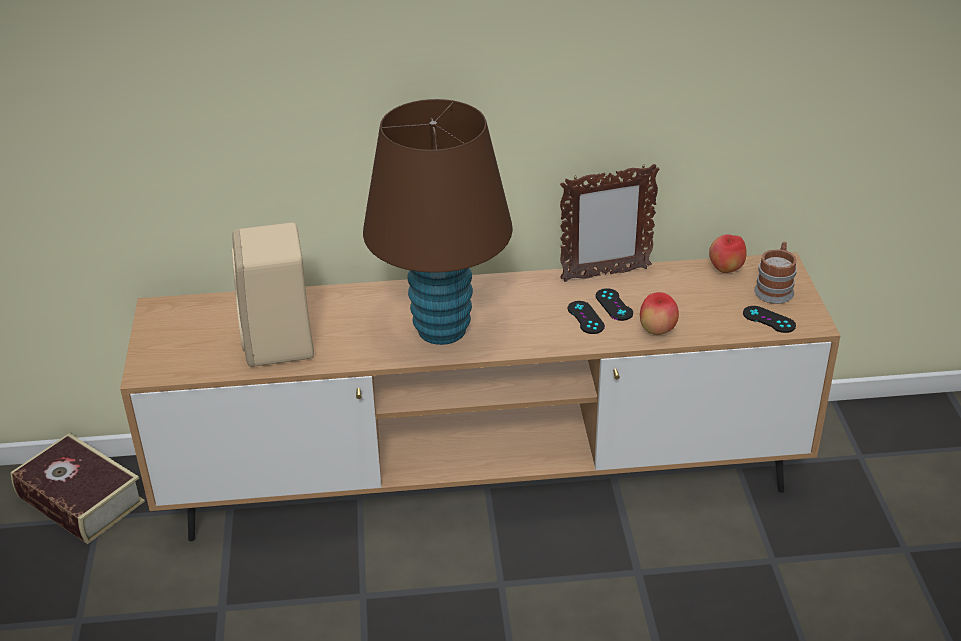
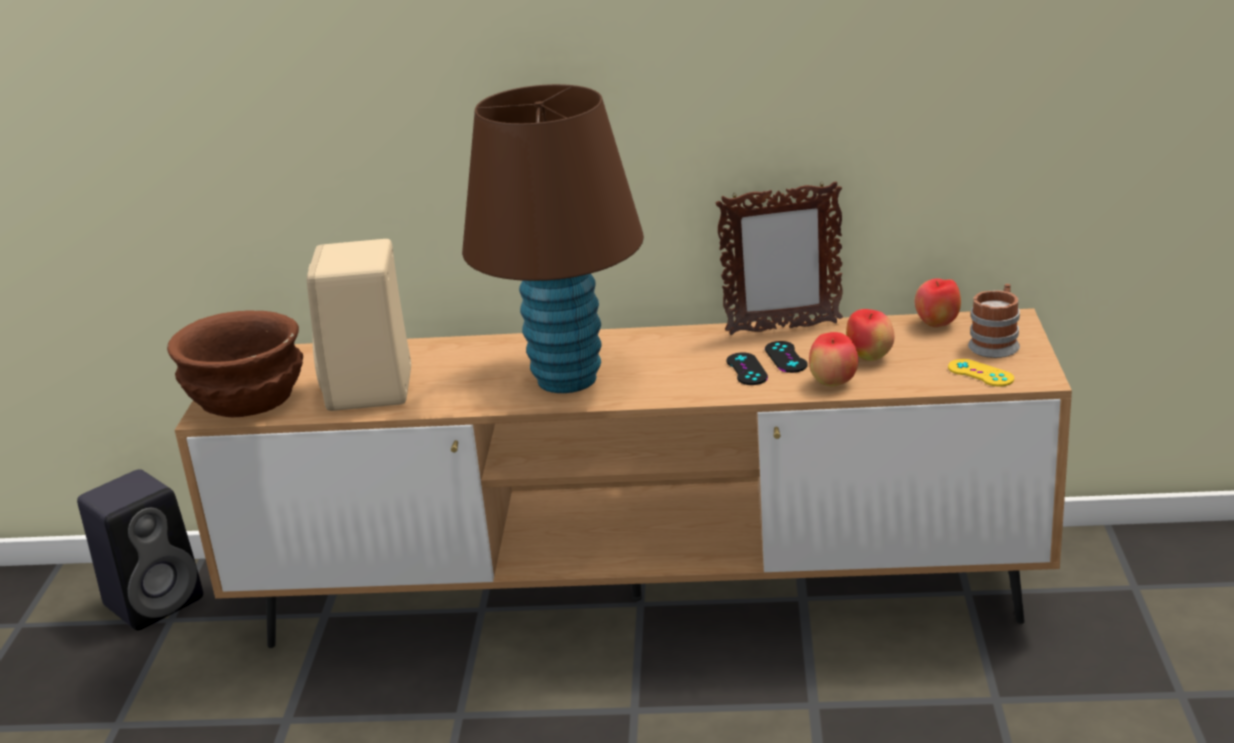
camera: 10 degrees right, 10 degrees down
(80, 499) = (156, 600): book -> black speaker
(173, 354) = (245, 399): none -> brown bowl
(680, 304) = (870, 357): none -> apple
(769, 319) = (980, 373): black game controller -> yellow game controller

